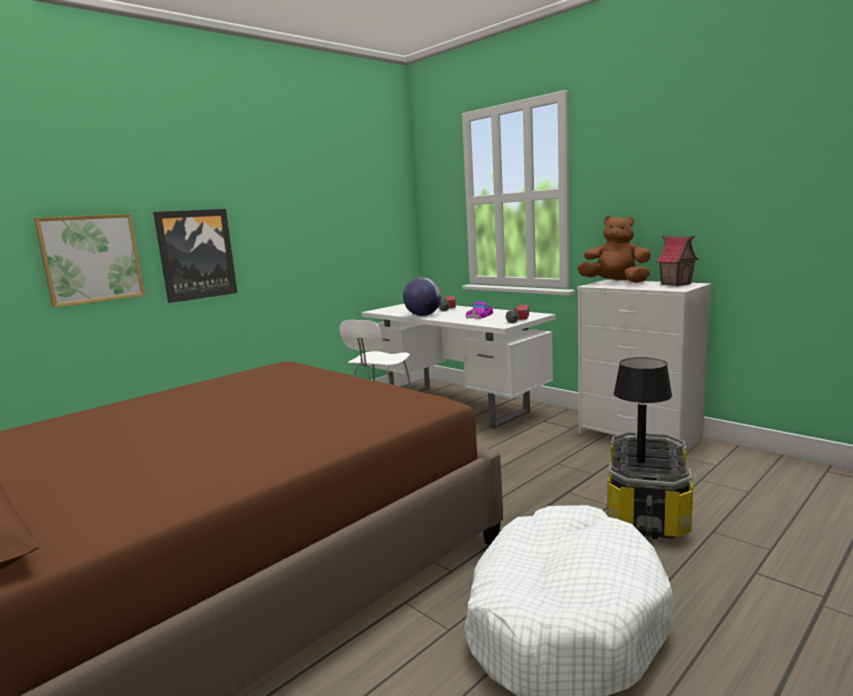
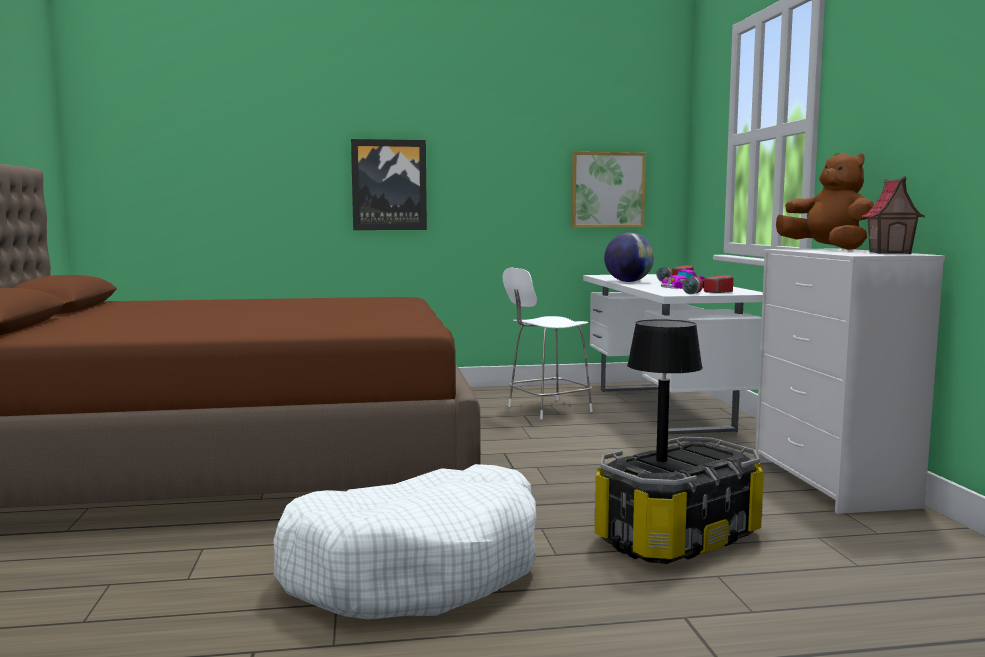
camera: 35 degrees right, 5 degrees down
(91, 259) = (289, 179): picture -> picture (607, 190)

